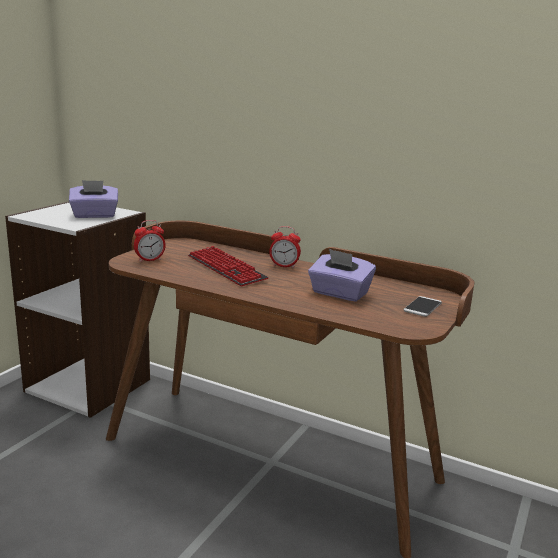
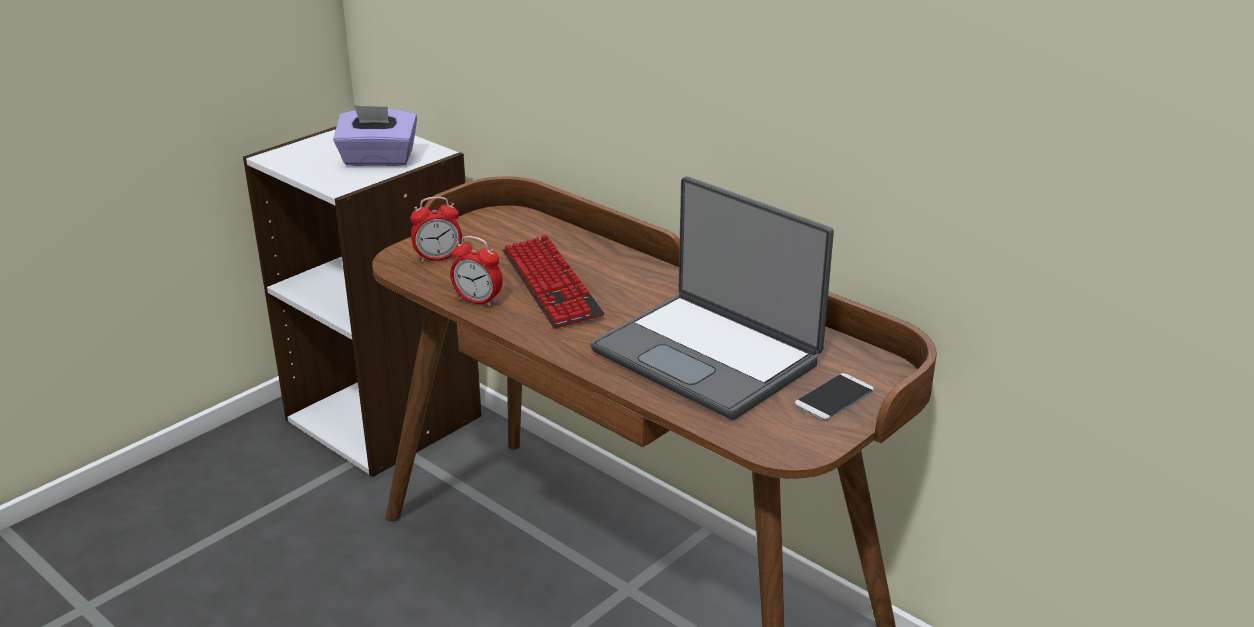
camera: 15 degrees right, 10 degrees up
(284, 266) = (650, 284): alarm clock -> alarm clock (478, 301)
(339, 293) = (708, 356): purple tissue box -> laptop

